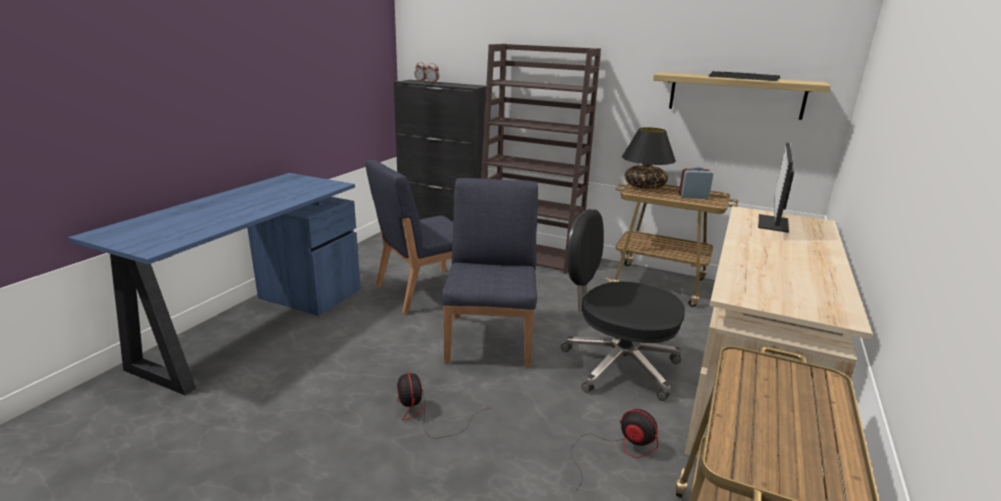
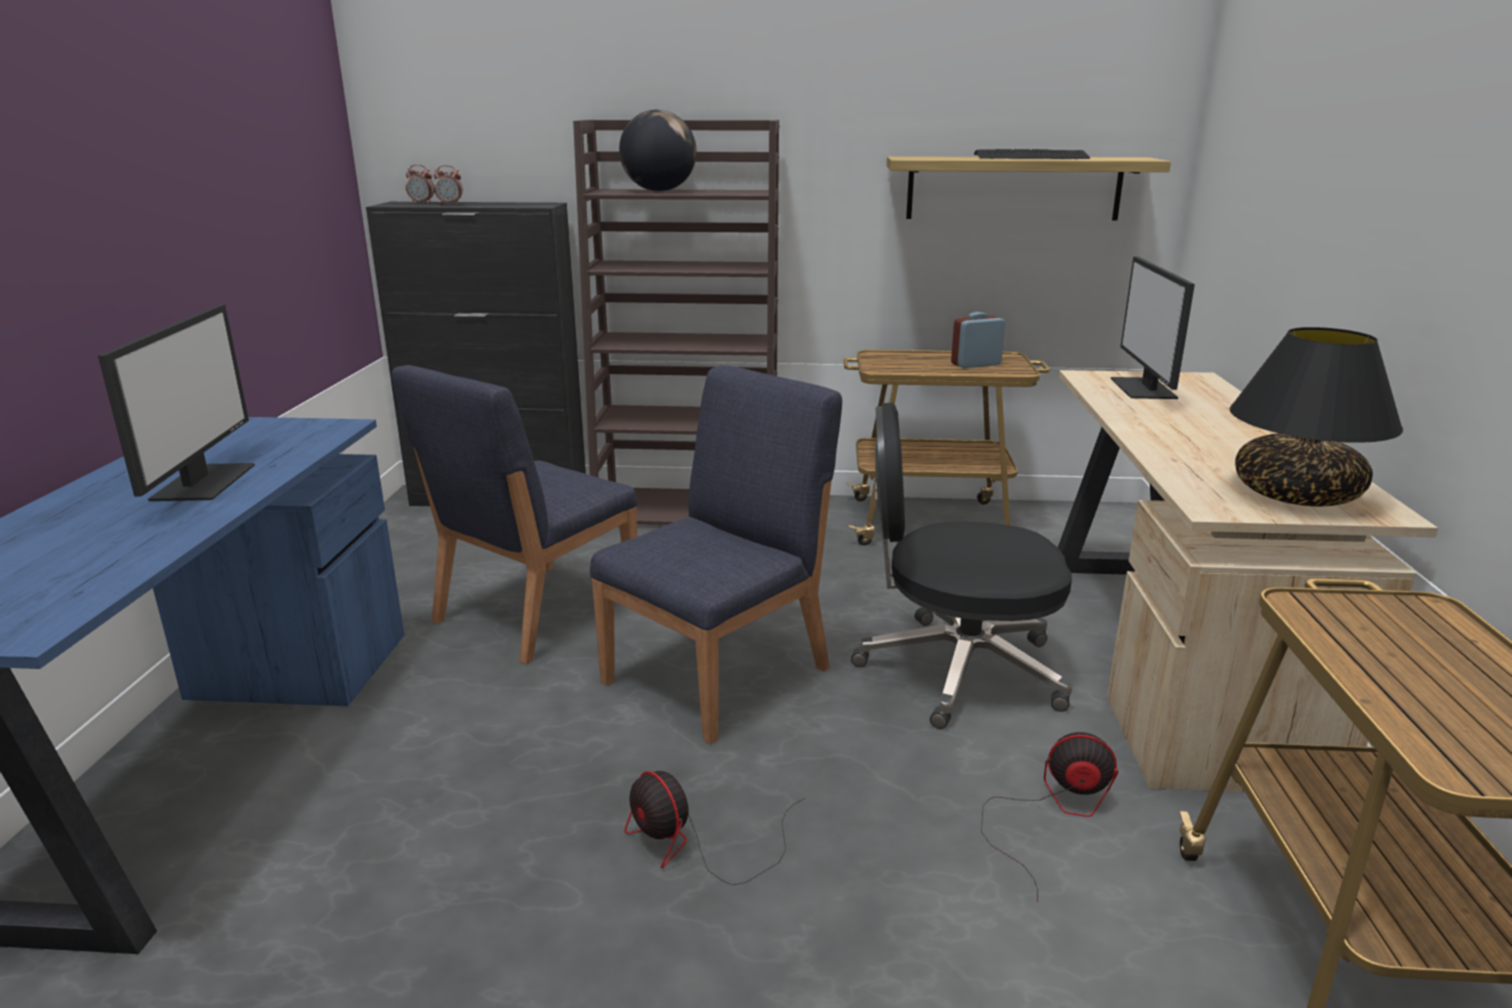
camera: 20 degrees left, 0 degrees up
(262, 201) = (202, 482): none -> monitor
(491, 339) = (720, 674): blue chair -> blue chair turned 60 degrees clockwise
(531, 83) = (659, 191): none -> globe
(644, 186) = (889, 357): black table lamp -> black table lamp (1296, 496)

